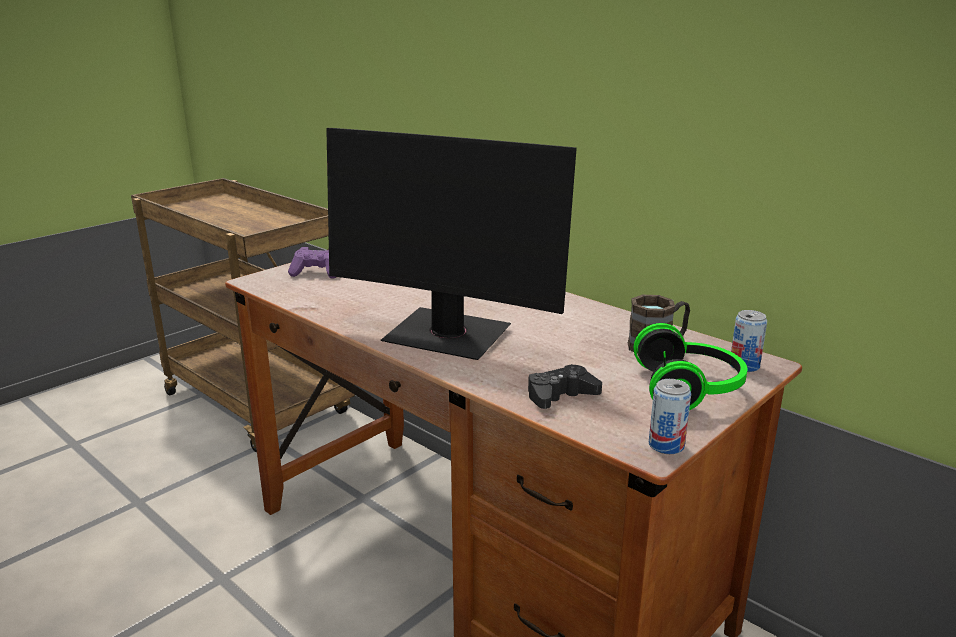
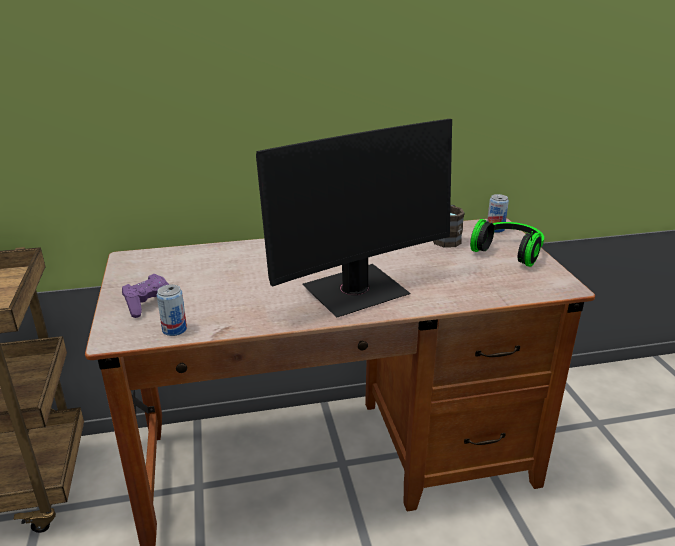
camera: 55 degrees left, 5 degrees up
(560, 395) = (483, 287): black game controller -> none
(666, 445) = (564, 281): can -> can (174, 330)

